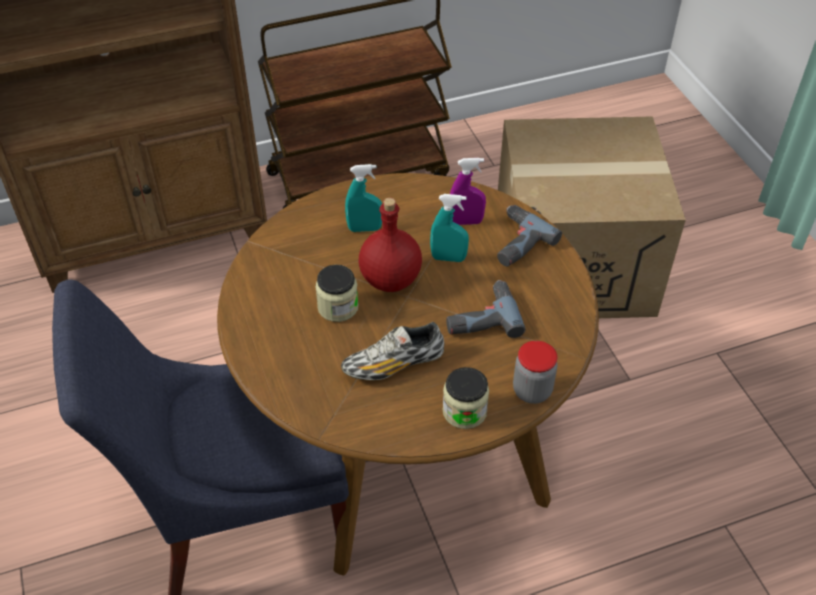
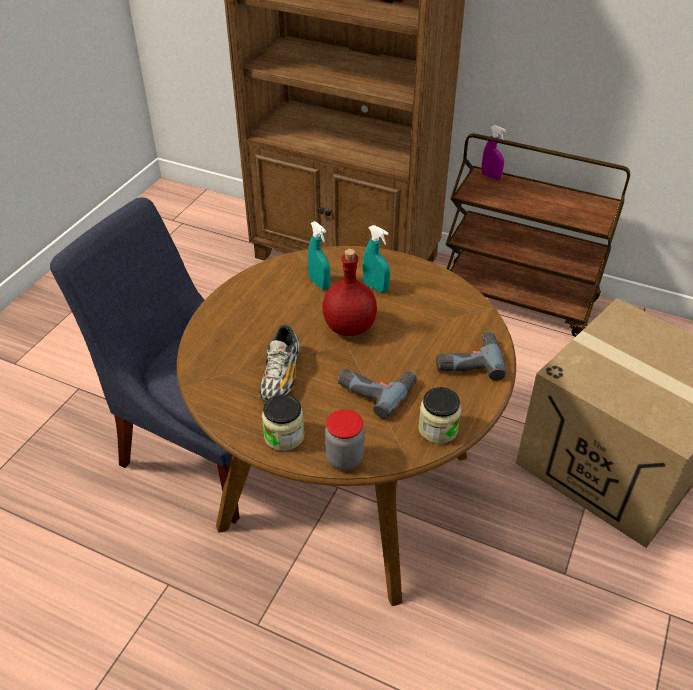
camera: 45 degrees right, 5 degrees down
(338, 307) = (295, 321): jar -> jar (438, 429)
(393, 364) = (281, 376): shoe -> shoe turned 105 degrees counterclockwise
(448, 258) = (405, 339): turquoise spray bottle -> turquoise spray bottle (319, 283)
(466, 222) = (449, 325): purple spray bottle -> purple spray bottle (490, 176)

